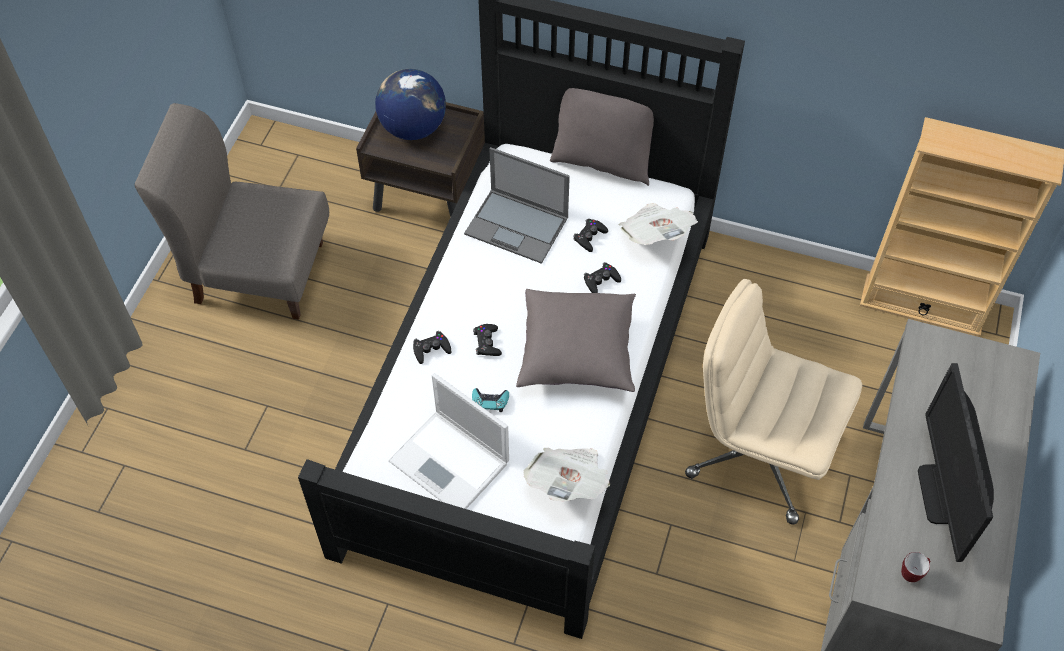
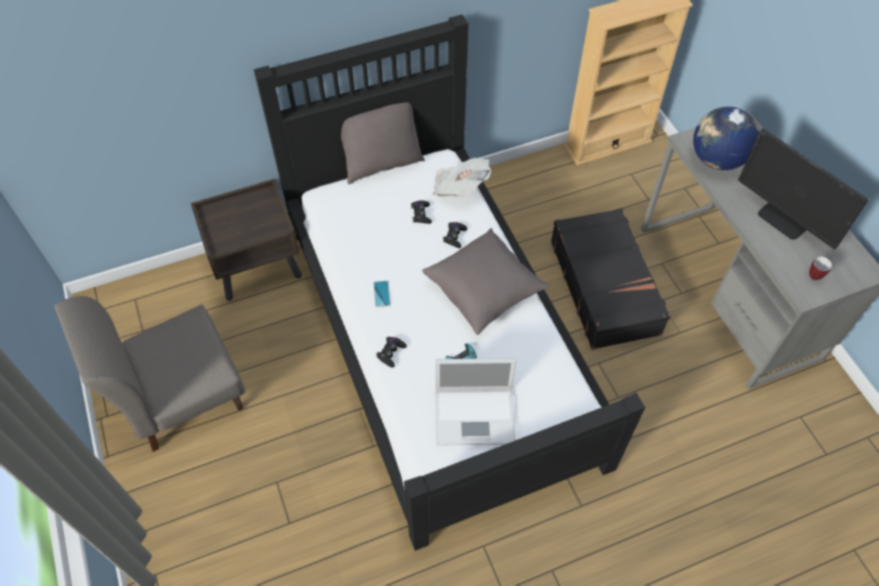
camera: 40 degrees left, 0 degrees up
(413, 128) = (234, 219): globe -> globe (716, 160)
(476, 289) = (381, 294): none -> phone
(487, 343) = (423, 323): black game controller -> none
(518, 226) = (369, 237): laptop -> none
(569, 482) = (558, 372): newspaper -> none
(758, 454) = (605, 286): beige office chair -> black suitcase

